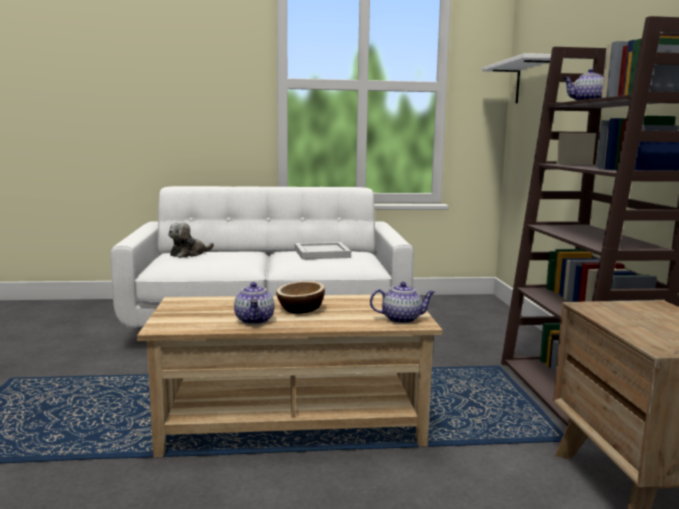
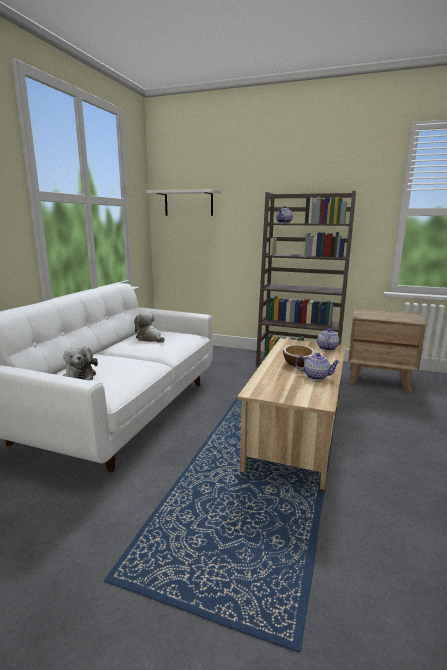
camera: 65 degrees left, 5 degrees up
(321, 253) = (150, 339): white tray -> plush toy

